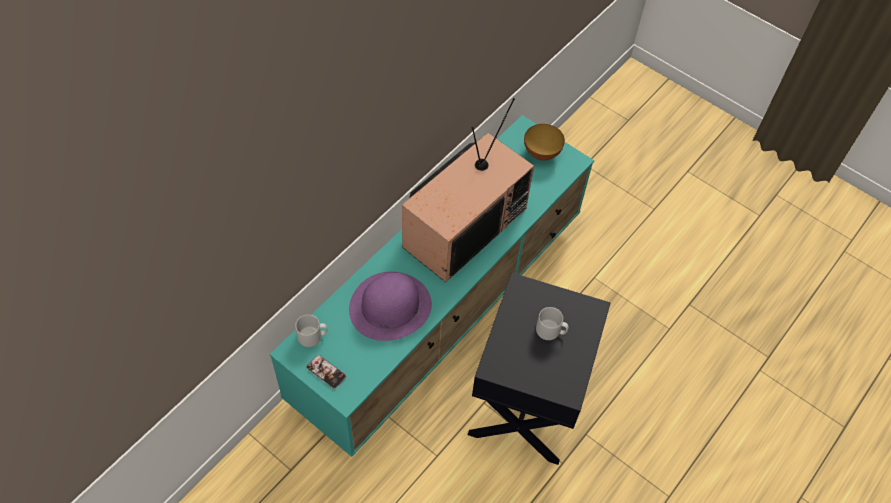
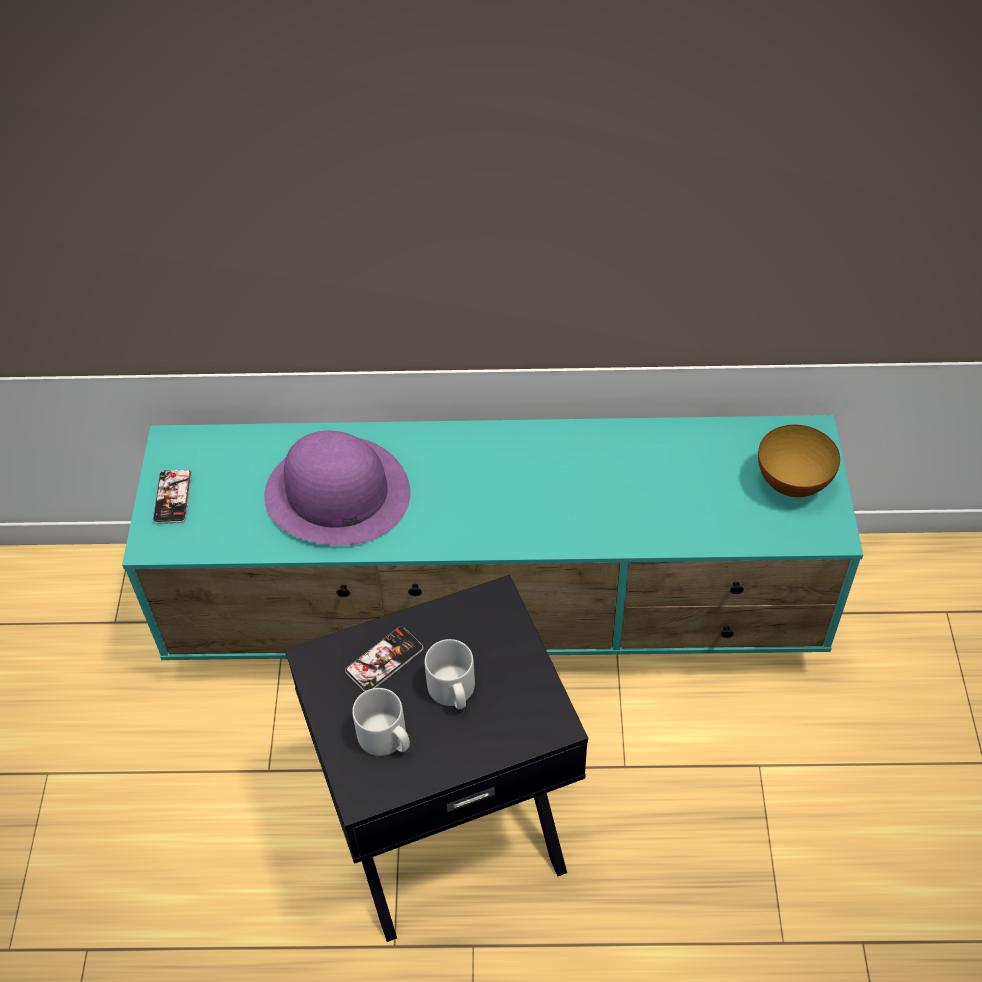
camera: 55 degrees right, 5 degrees down
(313, 336) = (214, 448): grey mug -> grey mug (386, 739)
(464, 225) = (557, 481): television -> none
(514, 344) = (384, 660): none -> phone

